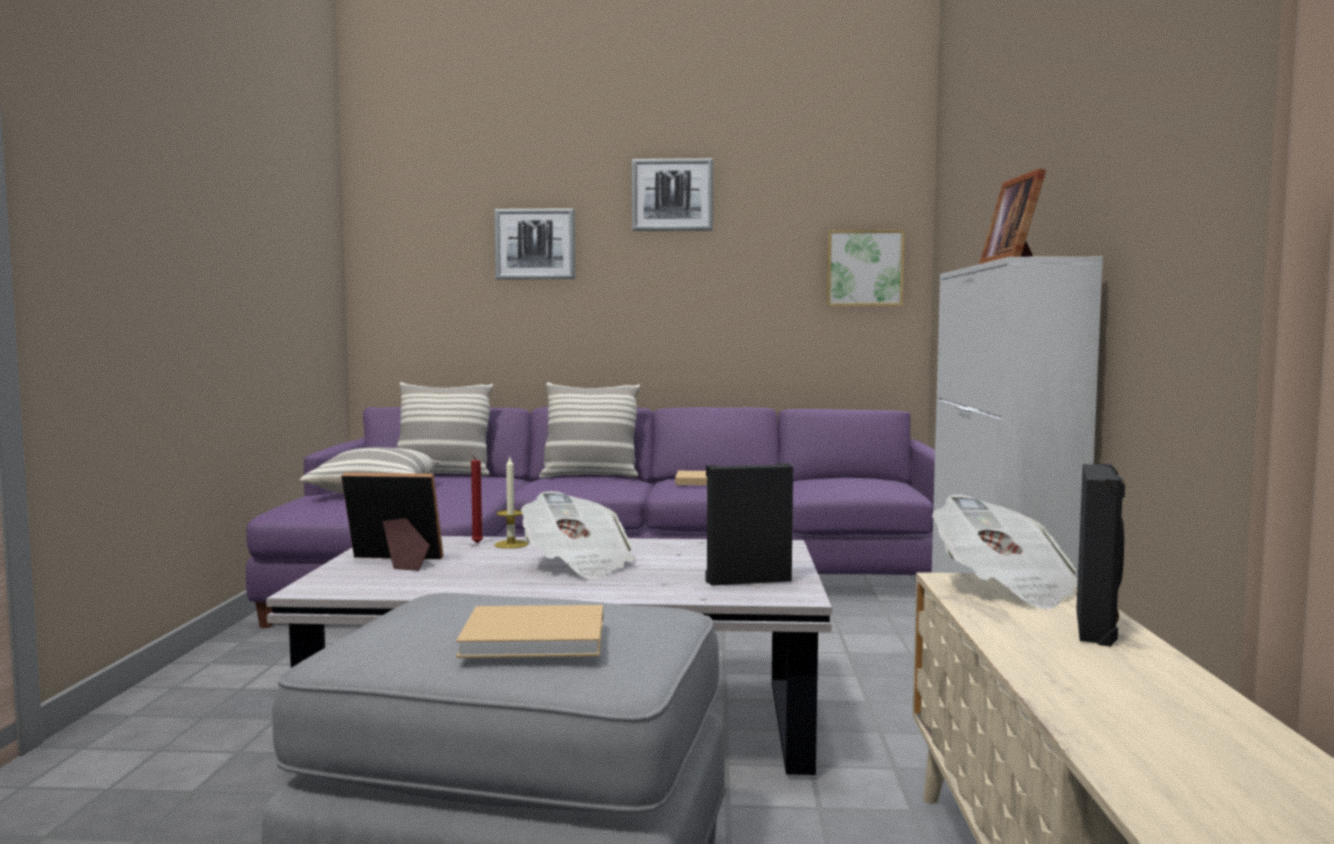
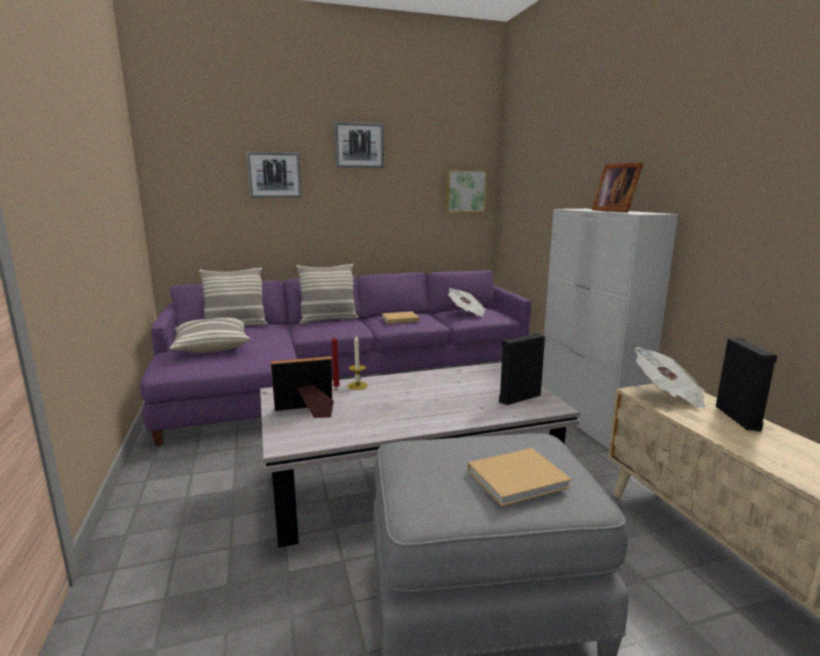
camera: 20 degrees left, 10 degrees up
(578, 565) = (417, 398): newspaper -> newspaper (467, 312)

